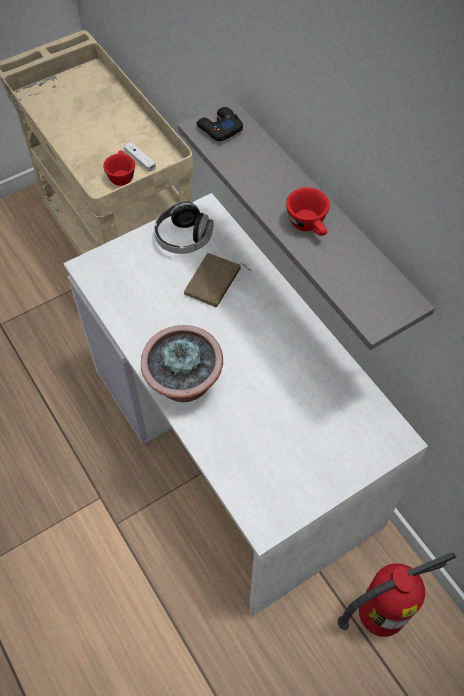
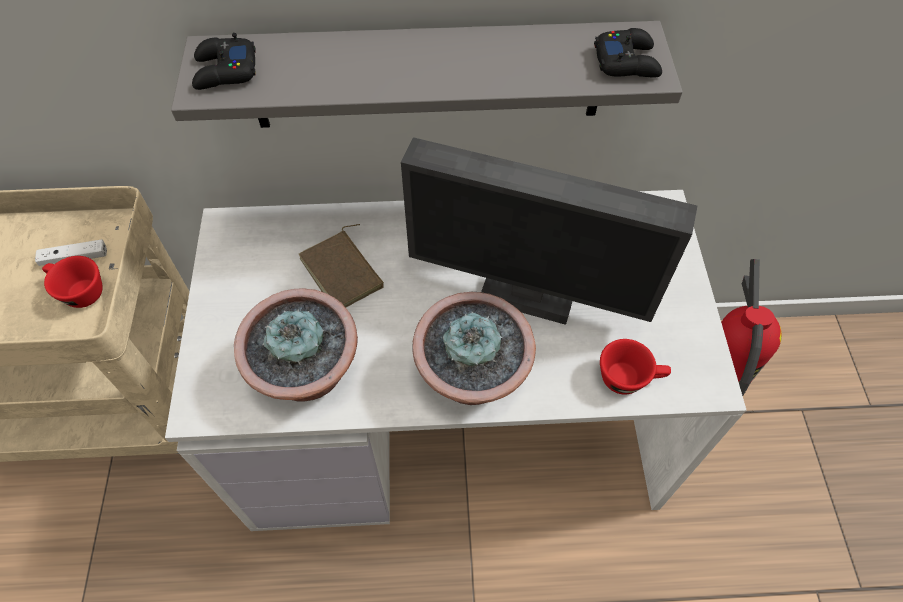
camera: 60 degrees left, 0 degrees up
(136, 303) = (308, 374): none -> potted plant
(183, 238) = (249, 271): headphones -> none
(261, 387) = (527, 297): none -> monitor
(309, 226) = (467, 63): red cup -> red cup (629, 378)
(375, 304) = (627, 61): none -> black game controller

